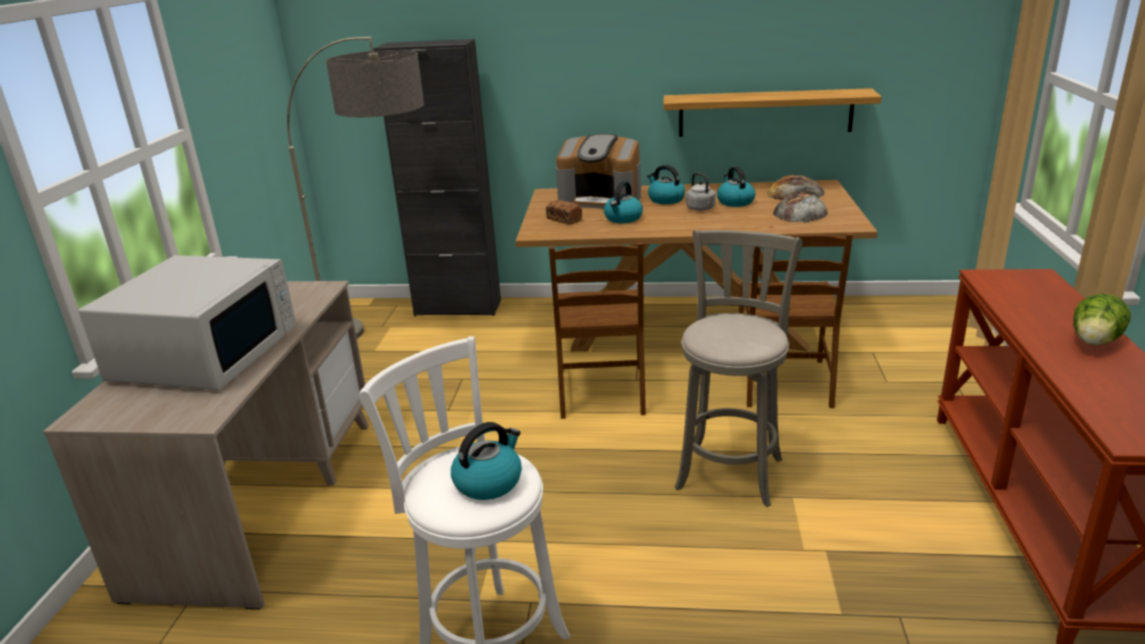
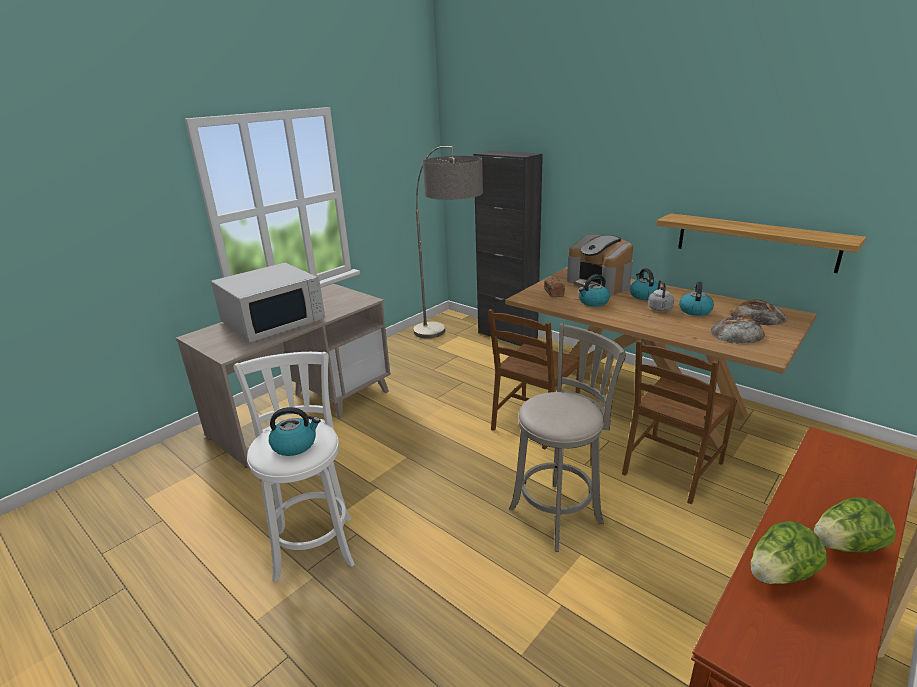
camera: 35 degrees right, 0 degrees up
(1087, 379) = (779, 574): none -> lettuce

